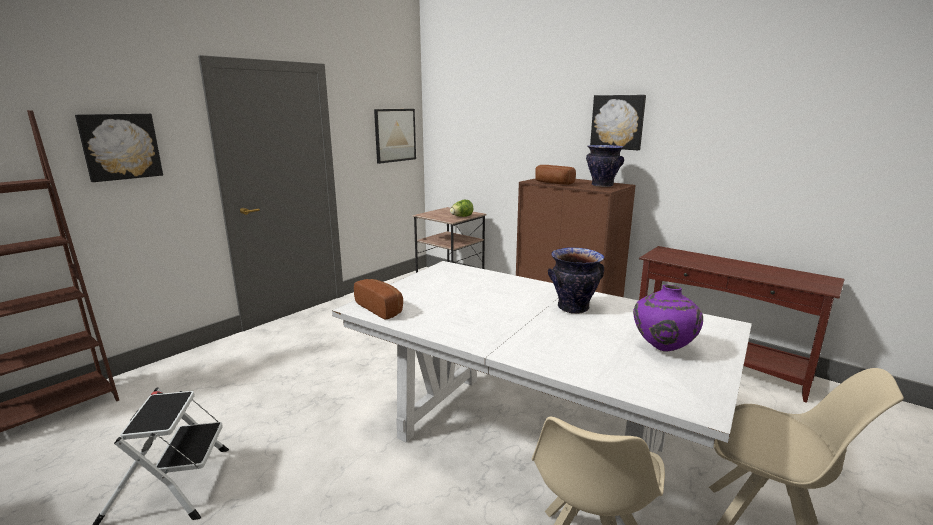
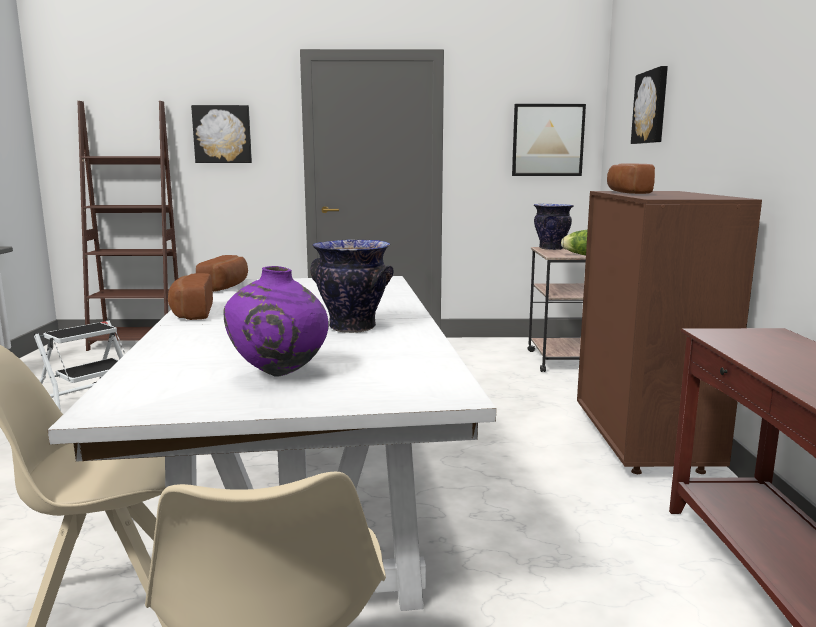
camera: 50 degrees right, 5 degrees down
(459, 338) = (190, 312): none -> bread
(602, 185) = (687, 196): vase -> vase (551, 248)
(618, 122) = (762, 80): picture -> picture (651, 107)

